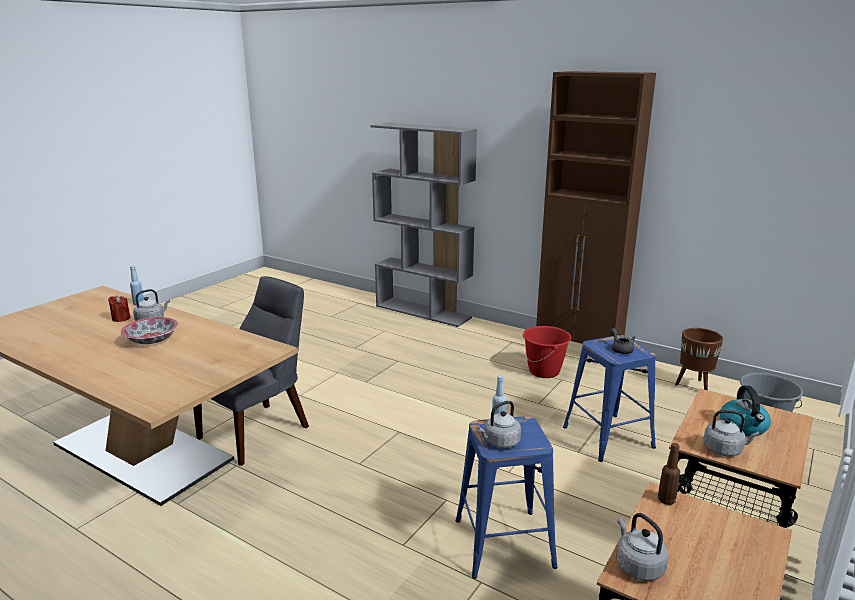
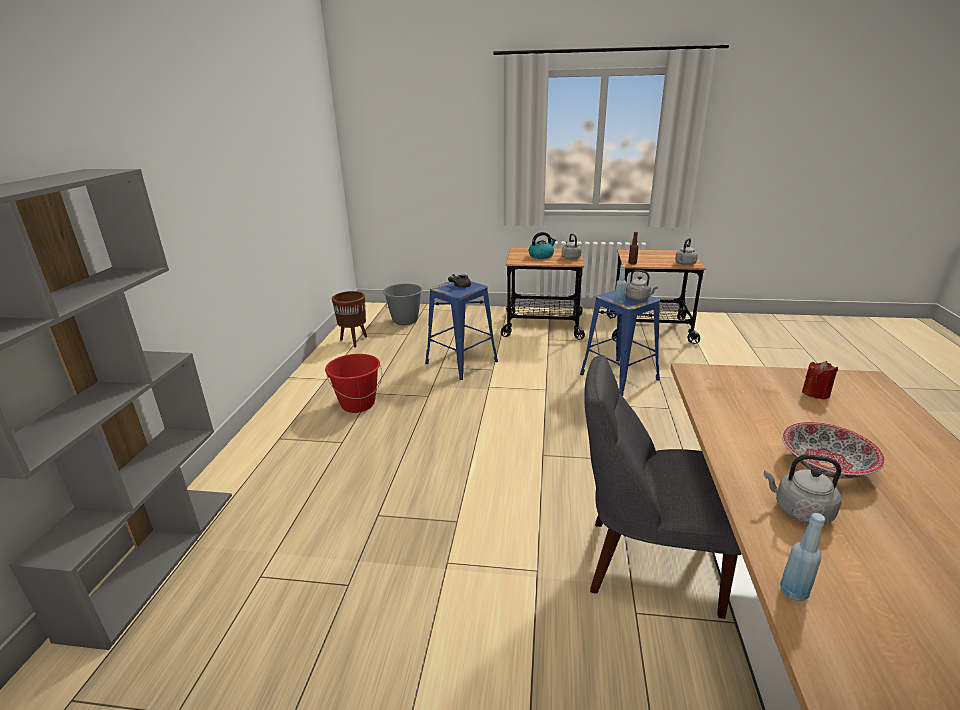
camera: 115 degrees left, 5 degrees up
(121, 318) = (856, 560): red candle -> red candle (815, 393)
(579, 351) = (298, 394): brown cabinet -> none

